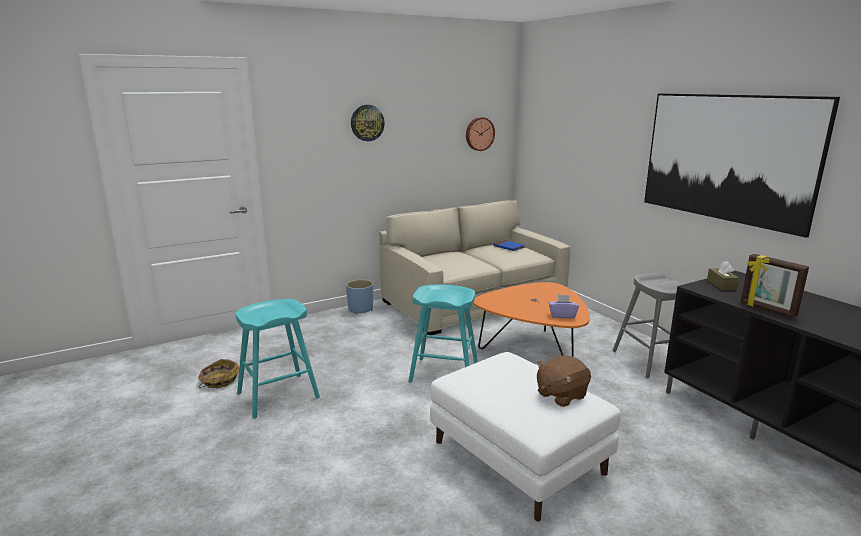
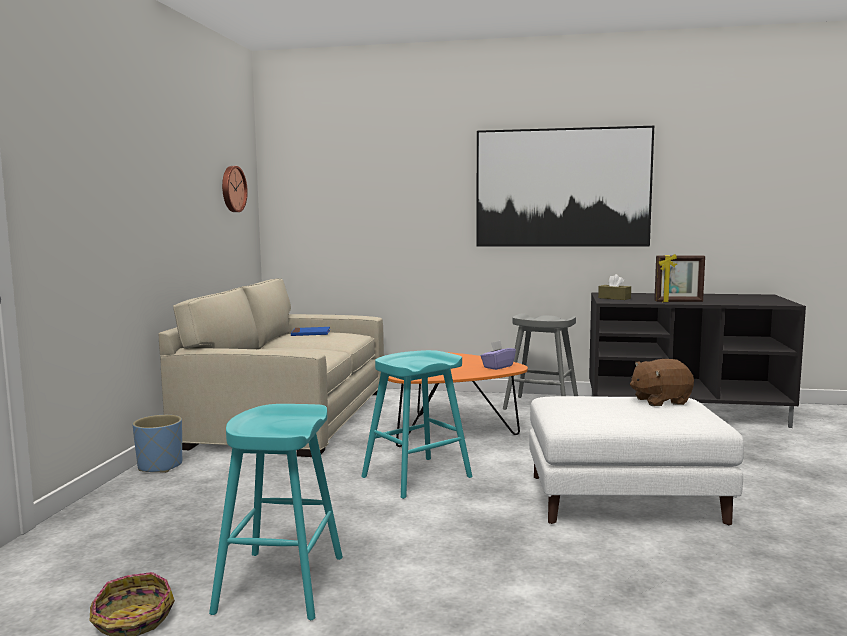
camera: 50 degrees left, 10 degrees down
(367, 123) = (134, 155): wall clock -> none
(561, 395) = (660, 401): brown plush toy -> brown plush toy turned 75 degrees clockwise

